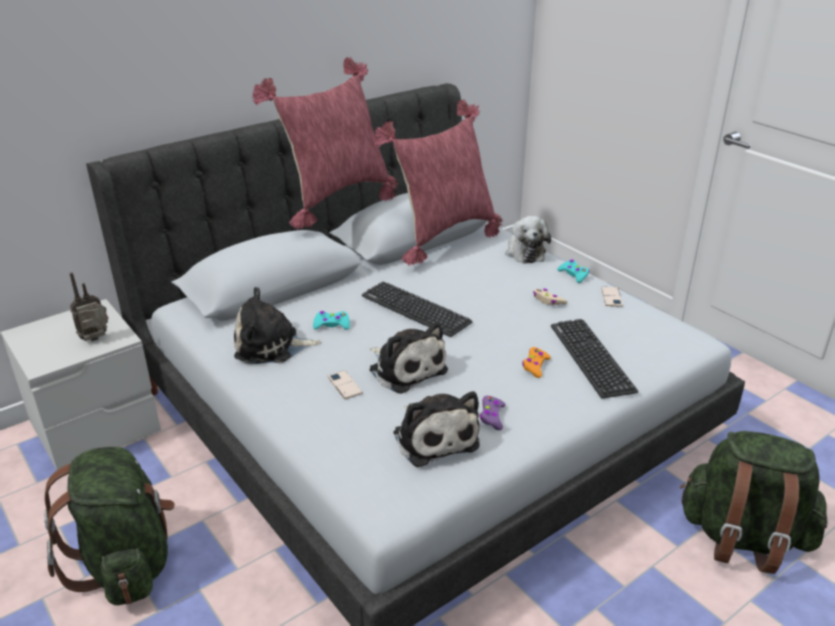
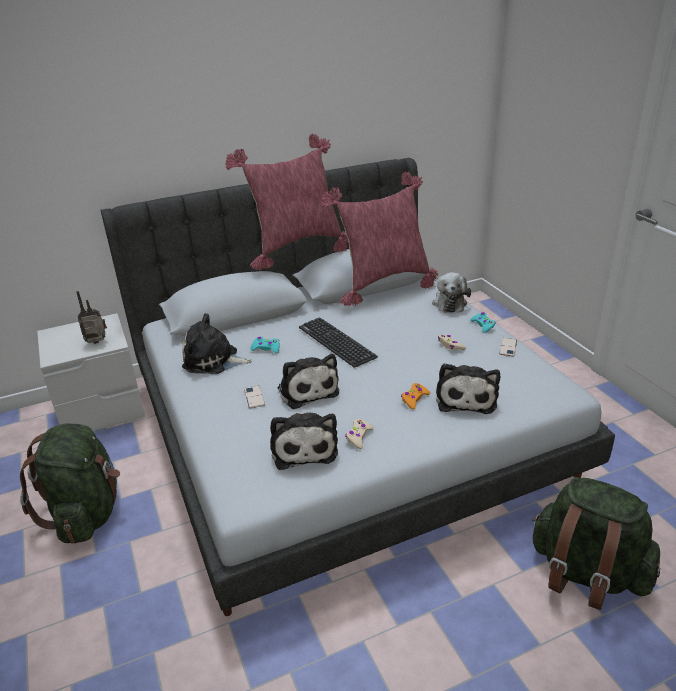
camera: 15 degrees right, 0 degrees up
(492, 416) = (359, 437): purple game controller -> beige game controller
(591, 358) = (466, 398): keyboard -> plush toy

